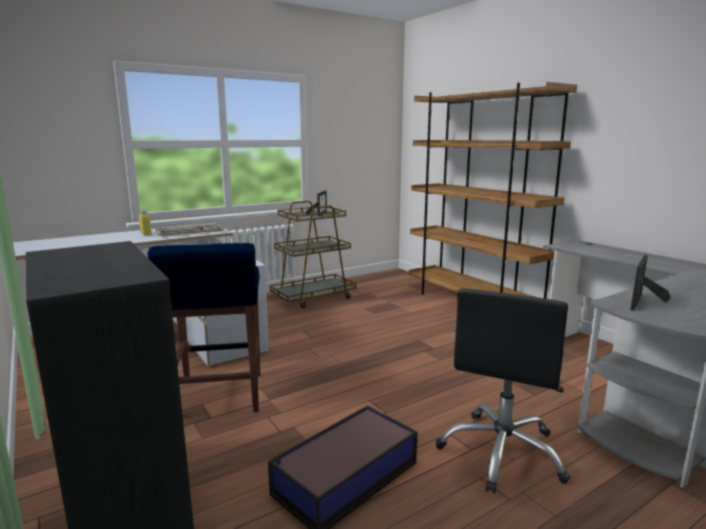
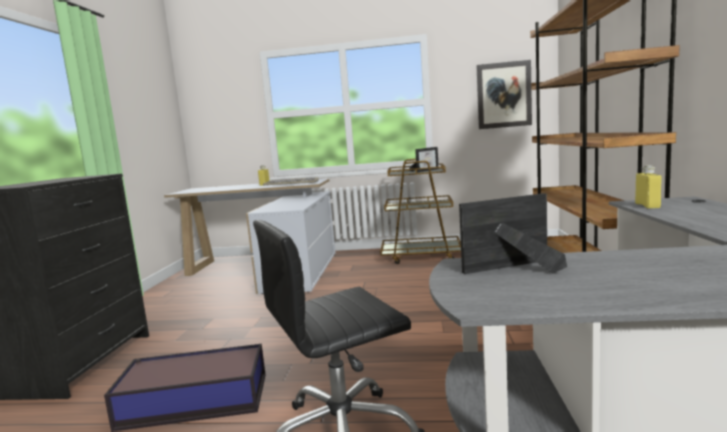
camera: 40 degrees right, 5 degrees down
(219, 396) = (229, 316): blue stool -> none
(365, 143) = (504, 95): none -> picture
(575, 249) = (647, 206): none -> yellow bottle

